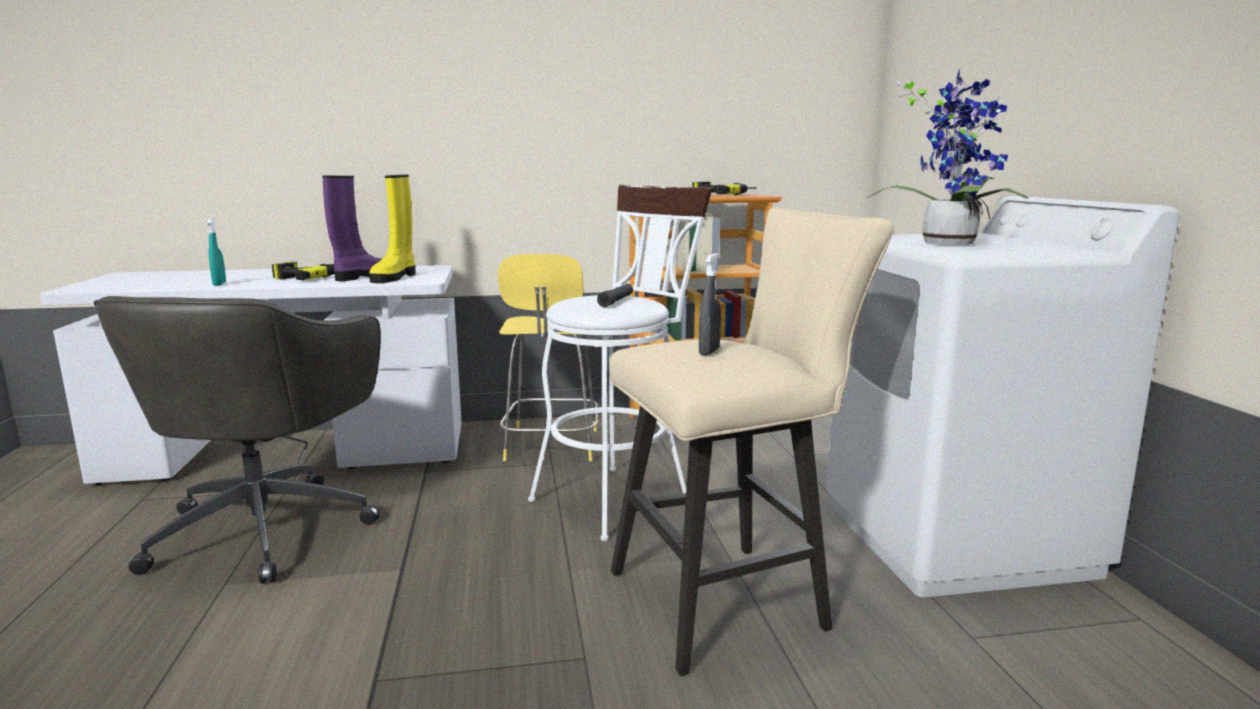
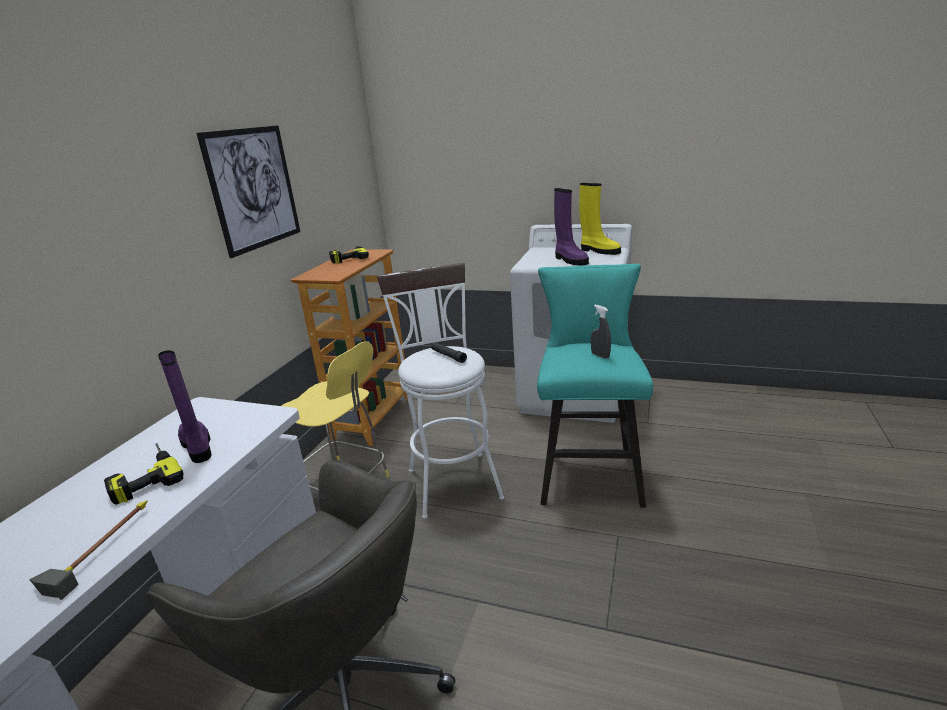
camera: 60 degrees left, 10 degrees up
(219, 284) = (99, 546): turquoise spray bottle -> hammer
(395, 277) = (233, 429): yellow boot -> yellow boot (598, 251)
(606, 82) = (254, 188): none -> picture
(731, 598) = (589, 472): beige stool -> turquoise stool
(948, 243) = (570, 260): potted plant -> purple boot

